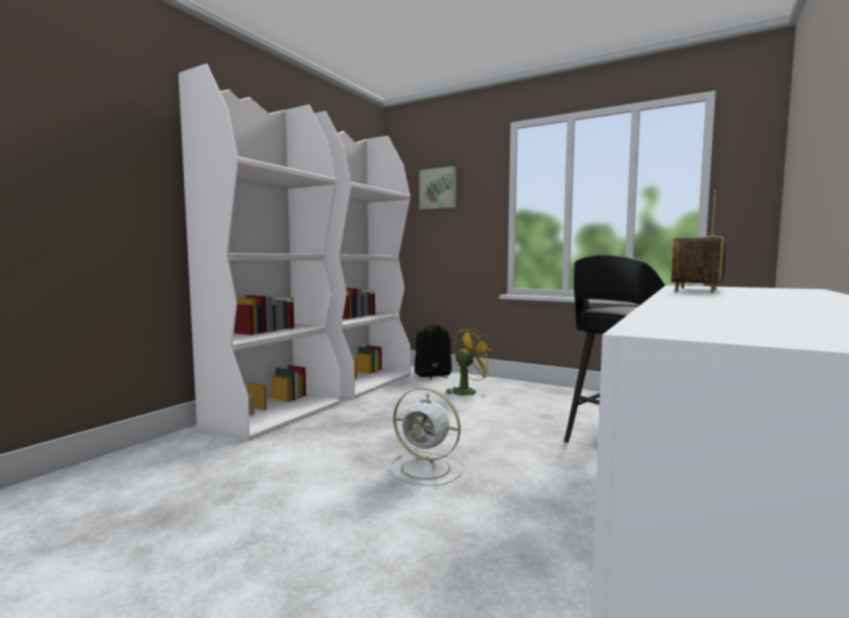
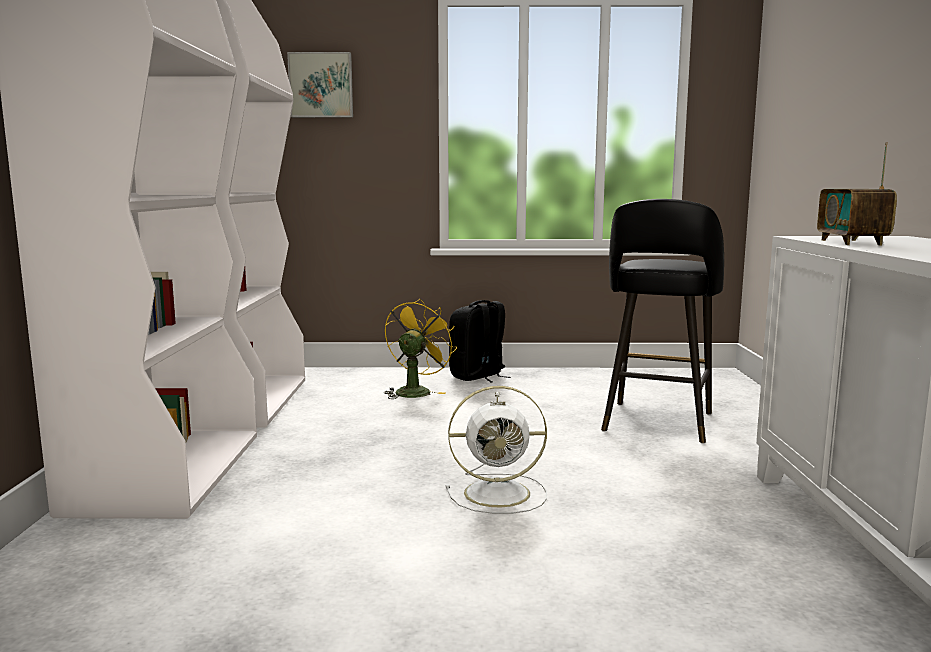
camera: 30 degrees left, 5 degrees up
(433, 375) = (336, 376): black backpack -> black backpack (478, 376)

